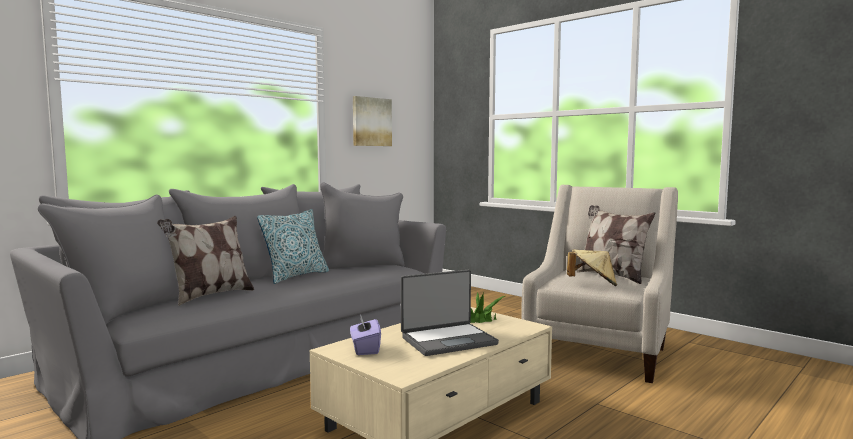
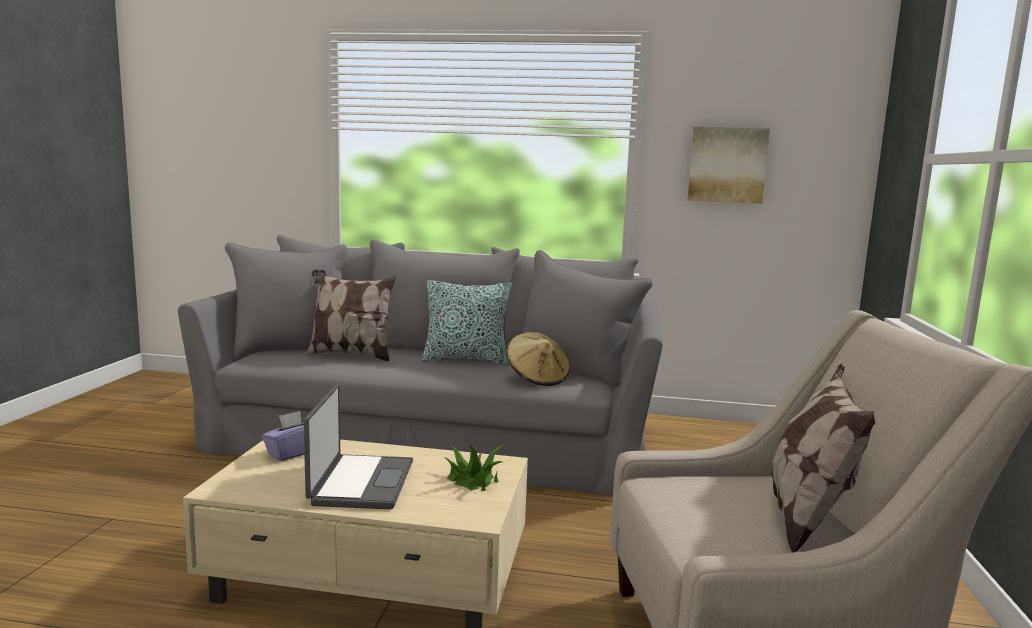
camera: 55 degrees right, 5 degrees up
(448, 340) = (360, 483): laptop -> laptop turned 120 degrees counterclockwise
(593, 284) = (703, 512): beige hat -> beige hat (537, 378)

